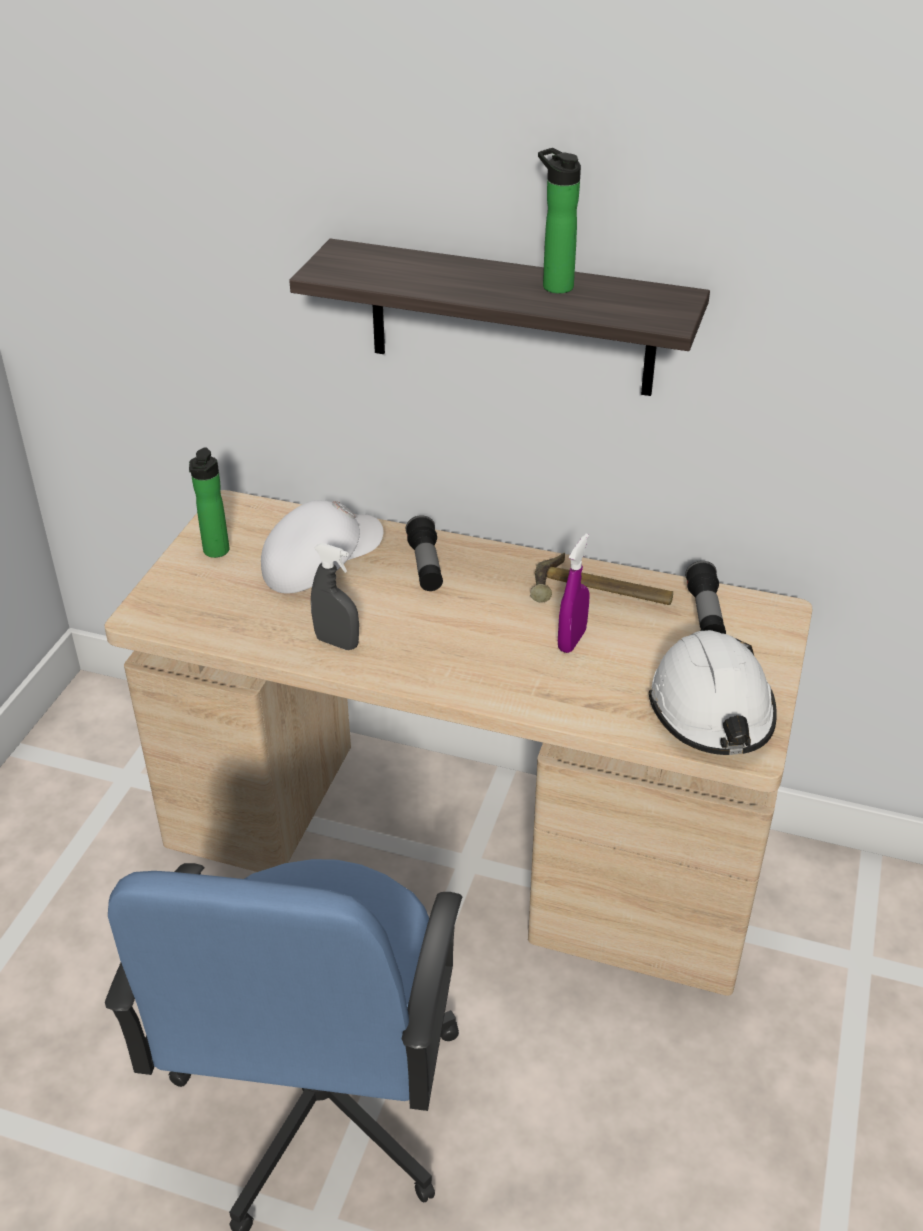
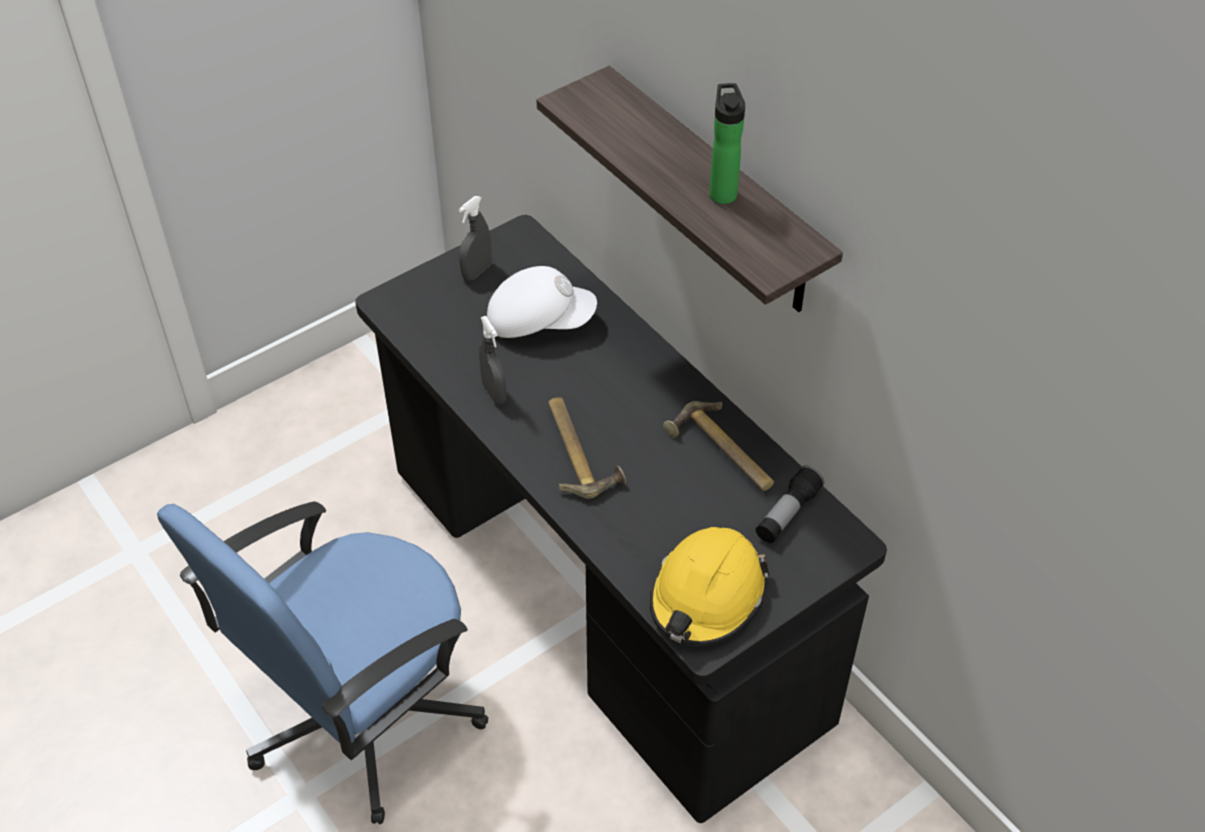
camera: 35 degrees right, 10 degrees up
(215, 553) = (476, 271): bottle -> grey spray bottle
(425, 566) = (615, 359): flashlight -> none
(462, 851) = (603, 593): beige desk -> black desk
(471, 652) = (579, 451): none -> hammer
(572, 640) = (661, 481): purple spray bottle -> none
(712, 711) = (706, 596): white hard hat -> yellow hard hat

